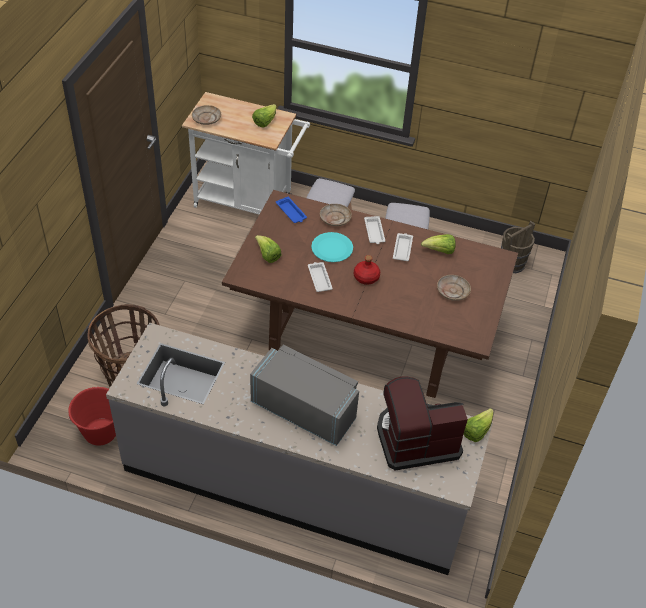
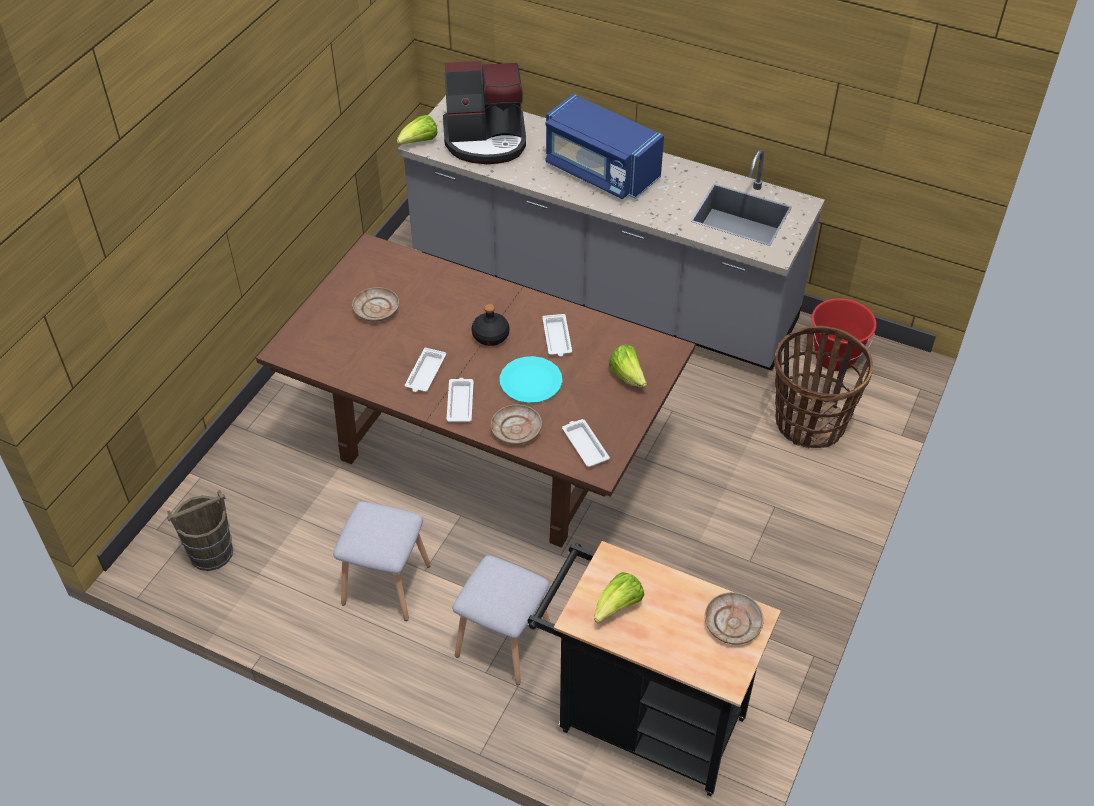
camera: 170 degrees left, 0 degrees up
(248, 202) = (641, 720): white cart -> black cart
(291, 212) = (584, 445): blue tray -> white tray
(305, 409) = (600, 171): grey microwave -> blue microwave
(366, 277) = (490, 336): red bottle -> black bottle
(439, 251) = (371, 366): lettuce -> none

